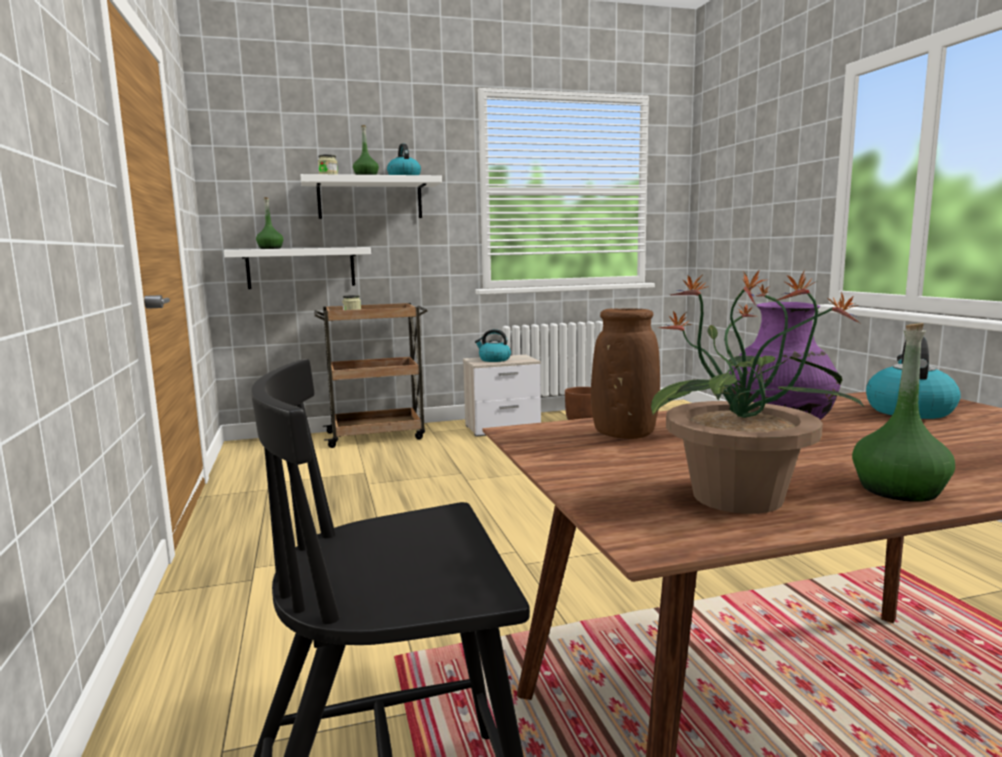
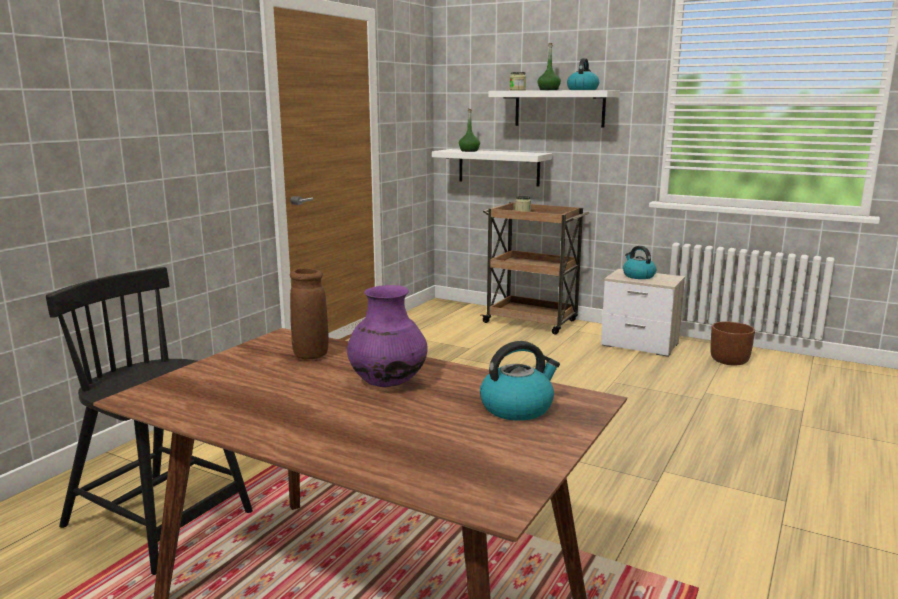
camera: 45 degrees right, 5 degrees up
(740, 498) = (215, 401): potted plant -> none
(898, 490) = (276, 430): green bottle -> none

